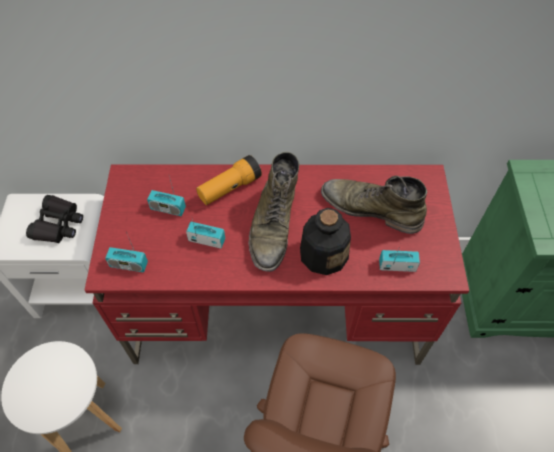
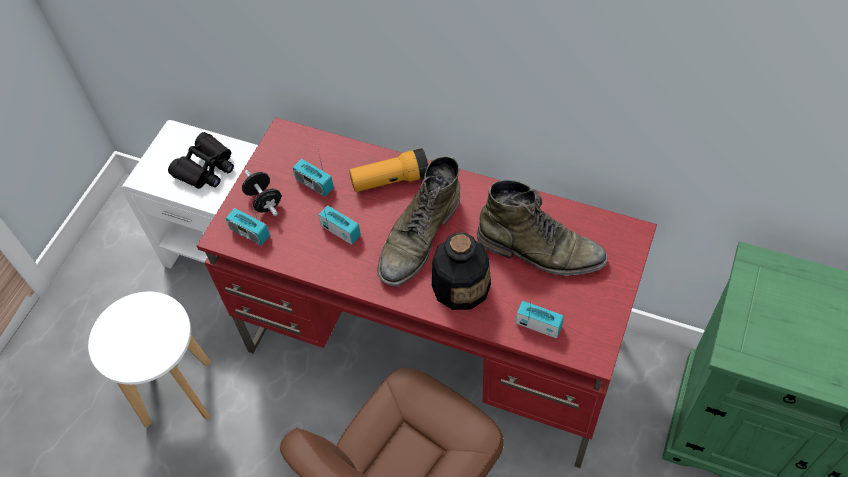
camera: 25 degrees right, 0 degrees up
(130, 234) = (264, 200): none -> black dumbbell
(371, 208) = (540, 250): green boot -> green boot turned 150 degrees clockwise

